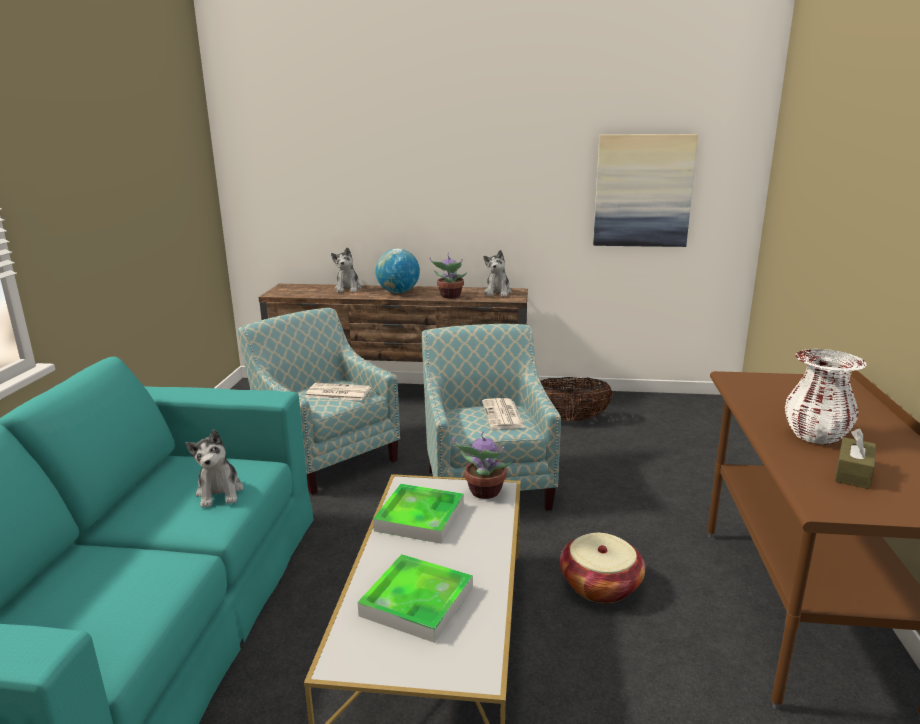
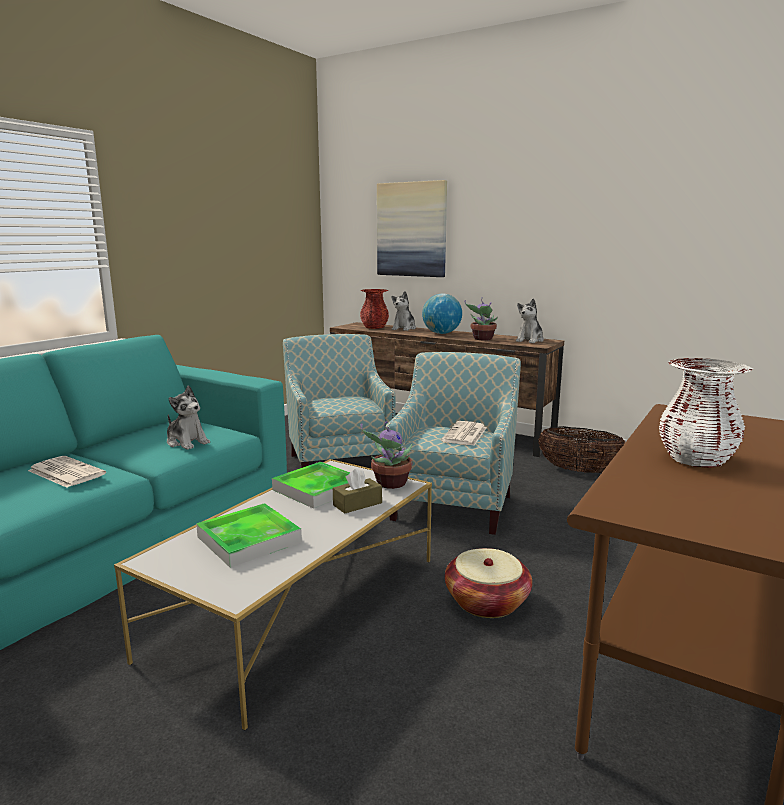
camera: 25 degrees right, 5 degrees down
(220, 492) = (187, 442): plush toy -> plush toy turned 60 degrees counterclockwise
(313, 291) = (374, 327): none -> red vase
(337, 393) = (345, 401): newspaper -> newspaper (65, 472)
(643, 191) = (690, 245): picture -> picture (412, 229)
(853, 473) = (693, 491): brown tissue box -> brown tissue box (357, 504)

